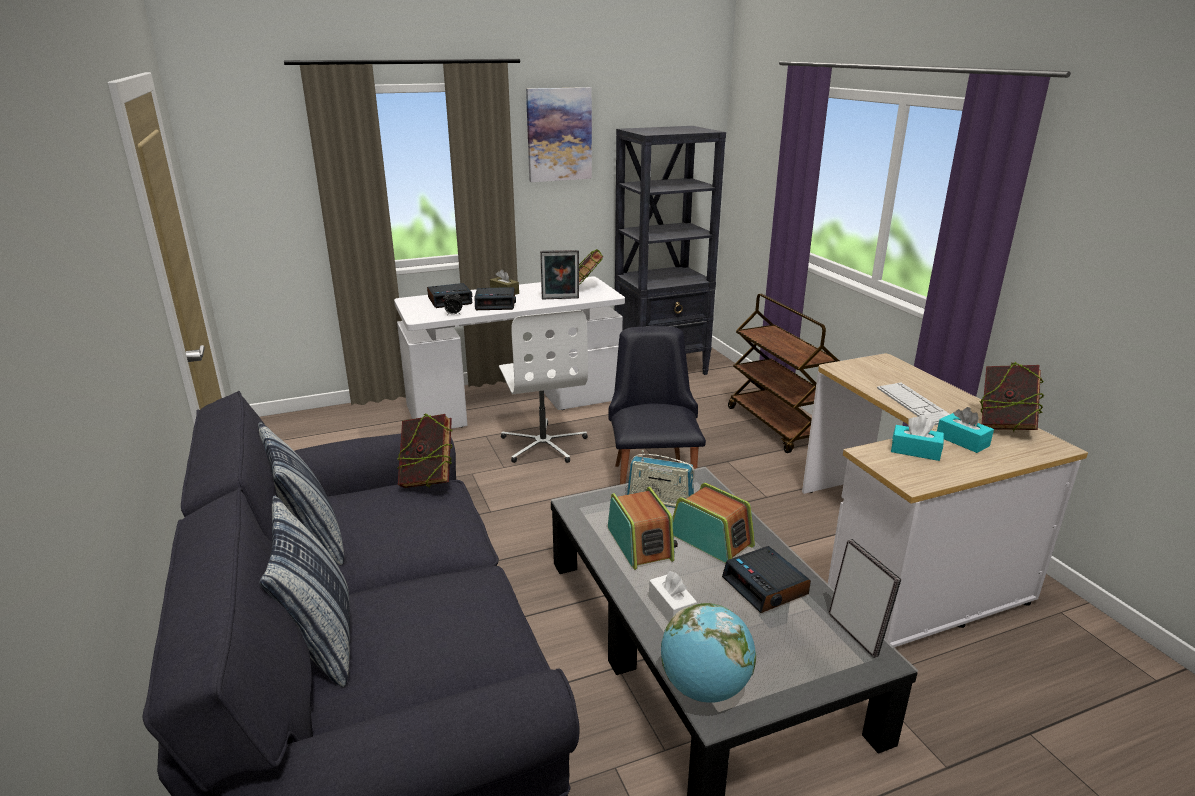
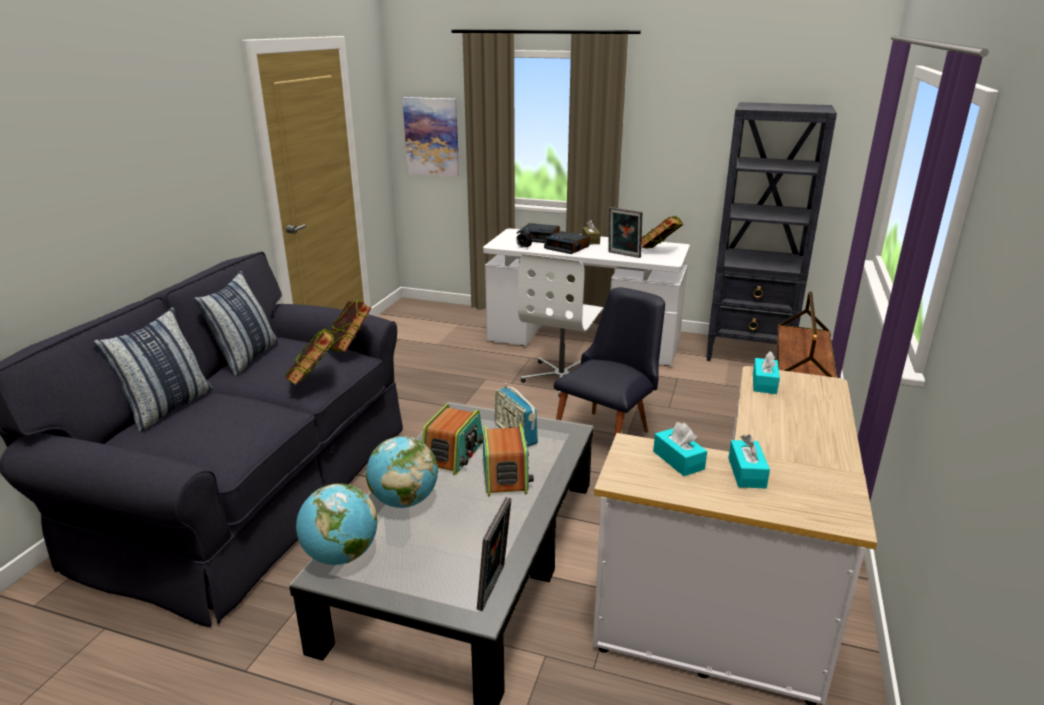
camera: 40 degrees right, 0 degrees up
(559, 134) = (679, 103): picture -> picture (432, 136)
(671, 607) = (404, 501): white tissue box -> globe
(766, 587) = (487, 523): alarm clock -> none
(853, 373) = (764, 383): none -> turquoise tissue box
(915, 404) = (769, 428): keyboard -> none
(1003, 426) = (827, 481): book -> book (313, 381)

